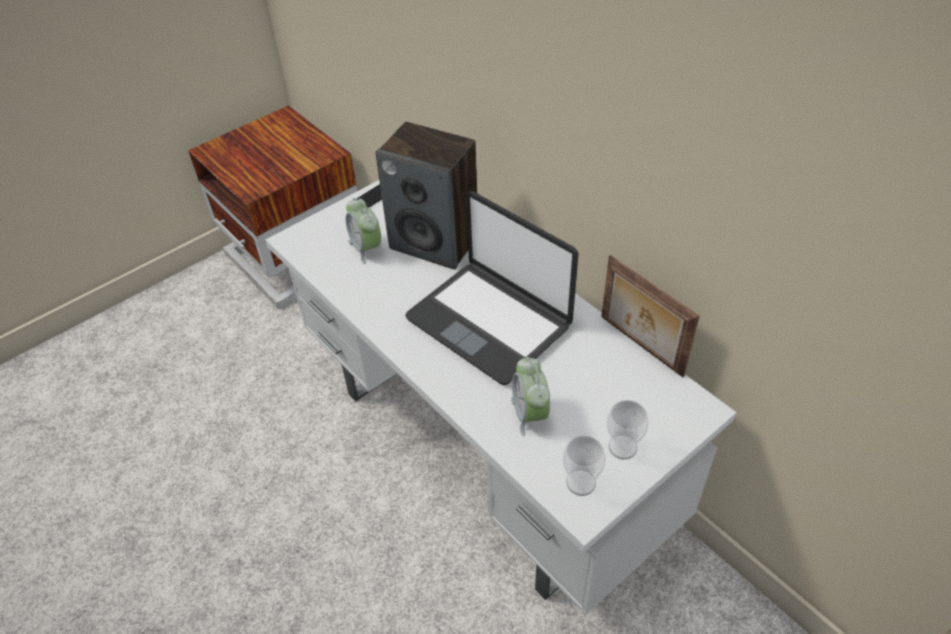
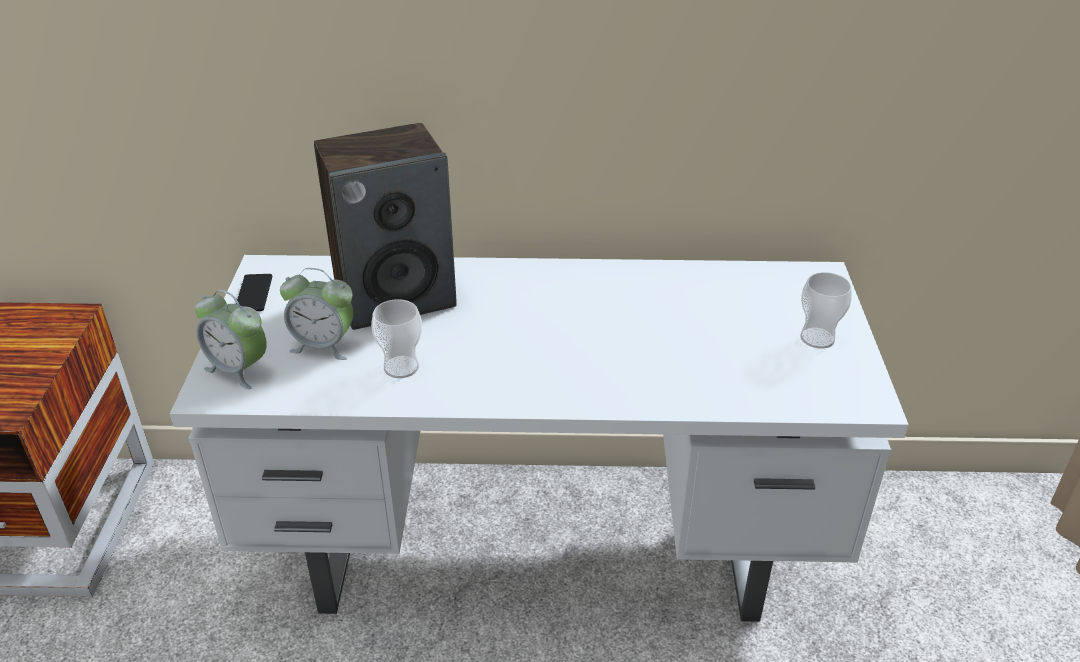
camera: 50 degrees left, 10 degrees down
(489, 321) = (561, 325): laptop -> none
(530, 414) = (714, 367): alarm clock -> alarm clock (238, 369)
(581, 483) = (833, 384): cup -> cup (401, 367)
(640, 346) = (711, 263): picture frame -> none

